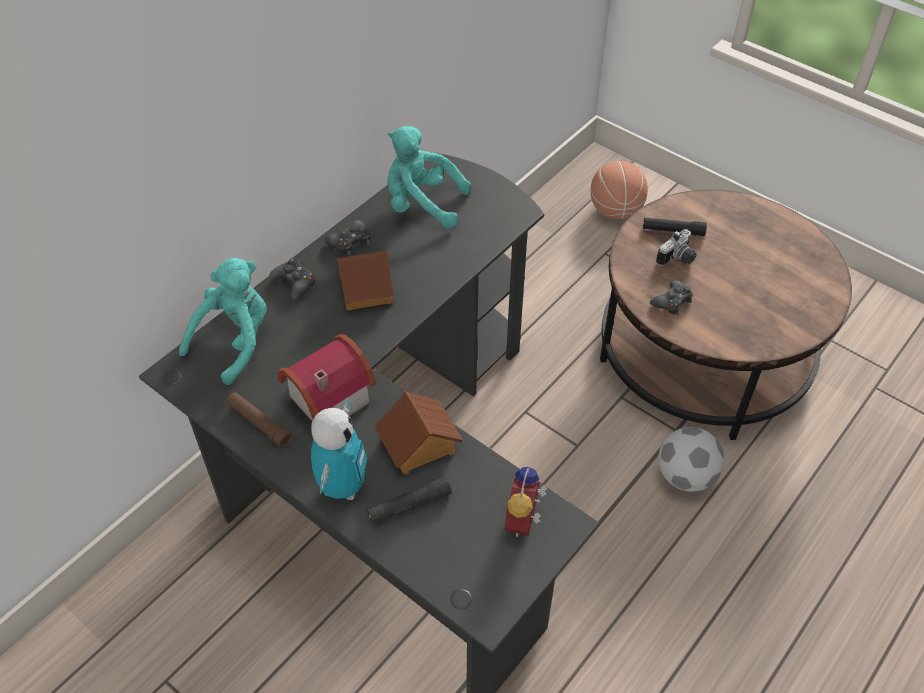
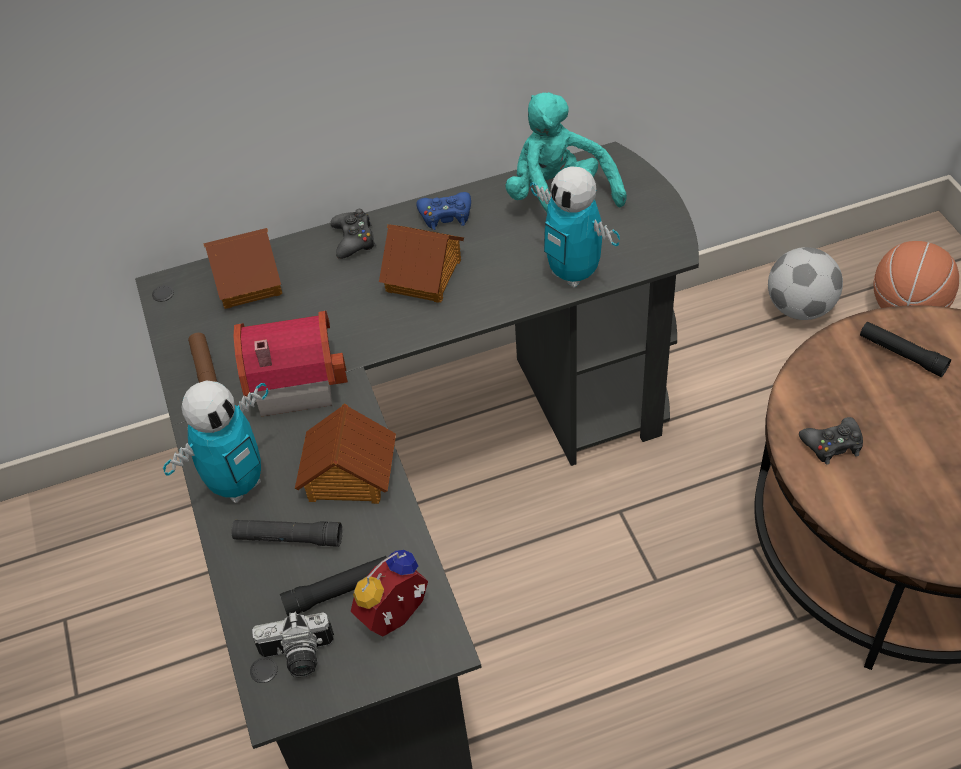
camera: 35 degrees right, 0 degrees up
(235, 341) = (249, 280): turquoise plush toy -> toy house
(350, 242) = (446, 215): black game controller -> blue game controller
(469, 249) = (573, 273): none -> toy robot
(472, 523) = (339, 591): none -> black flashlight
(678, 259) = (881, 393): camera -> camera (298, 657)
(685, 476) = (769, 683): football -> football (800, 308)

